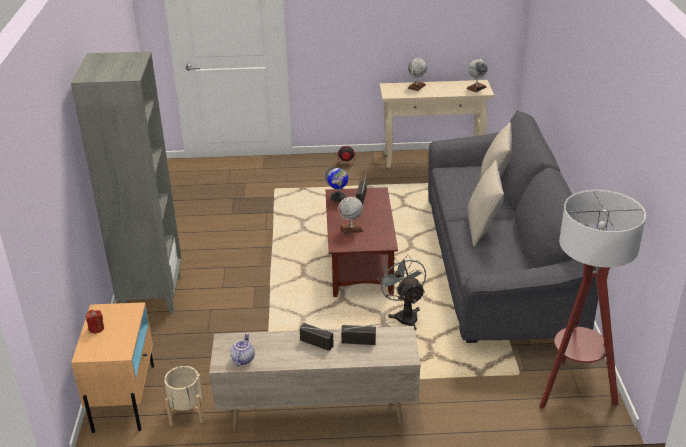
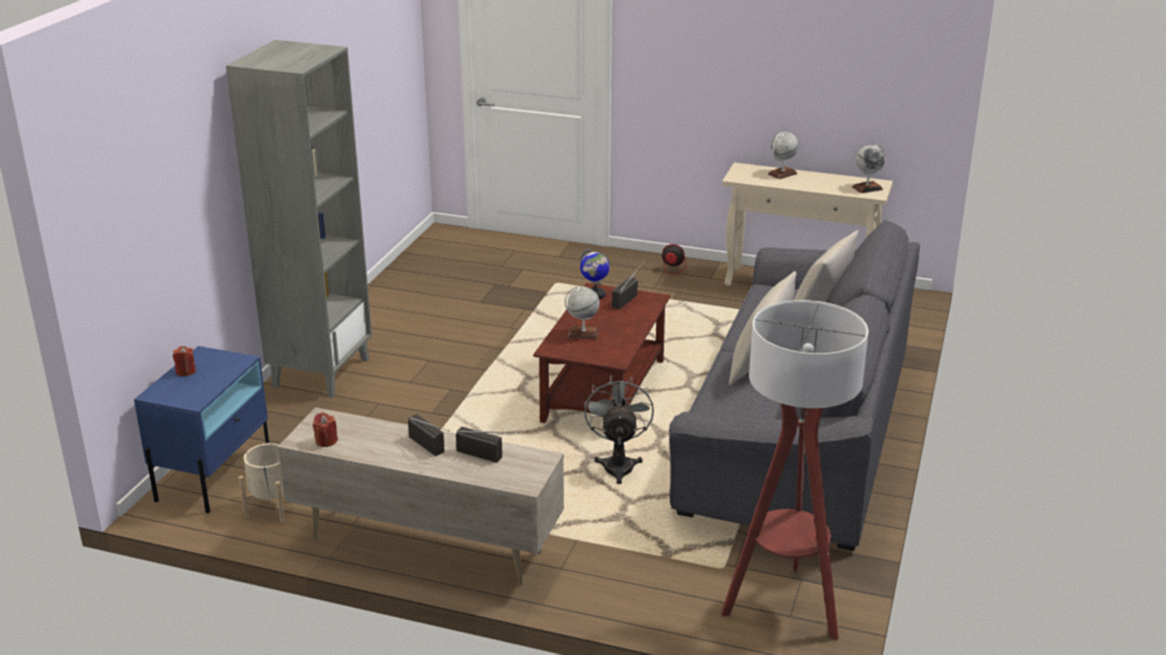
camera: 20 degrees right, 5 degrees down
(124, 397) = (214, 474): beige nightstand -> blue nightstand
(242, 359) = (326, 441): teapot -> red candle

